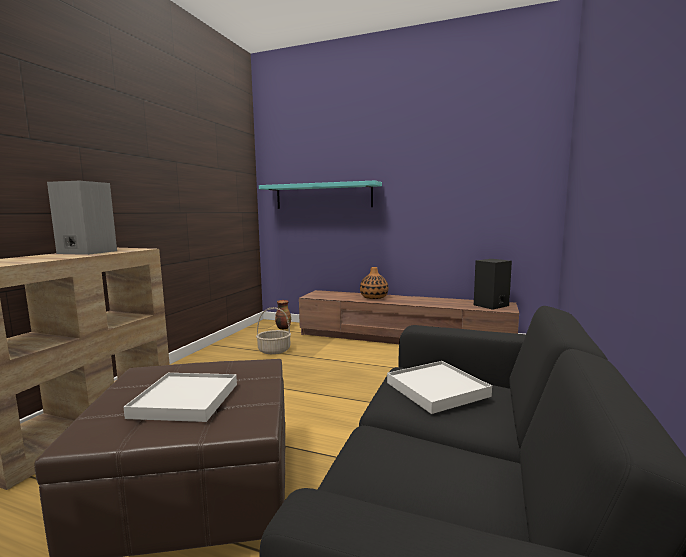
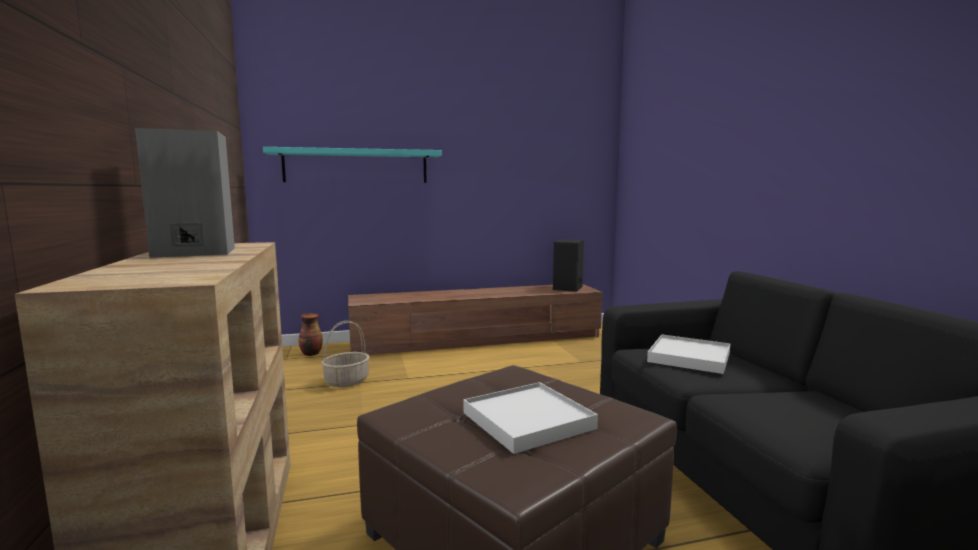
camera: 35 degrees left, 0 degrees up
(374, 297) = (441, 294): vase -> none

